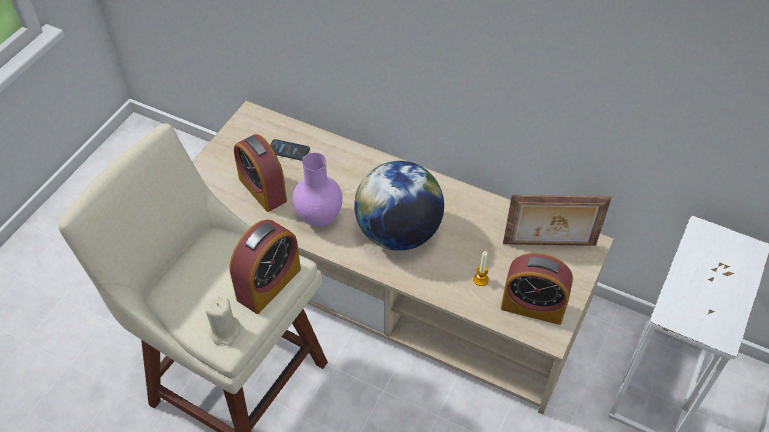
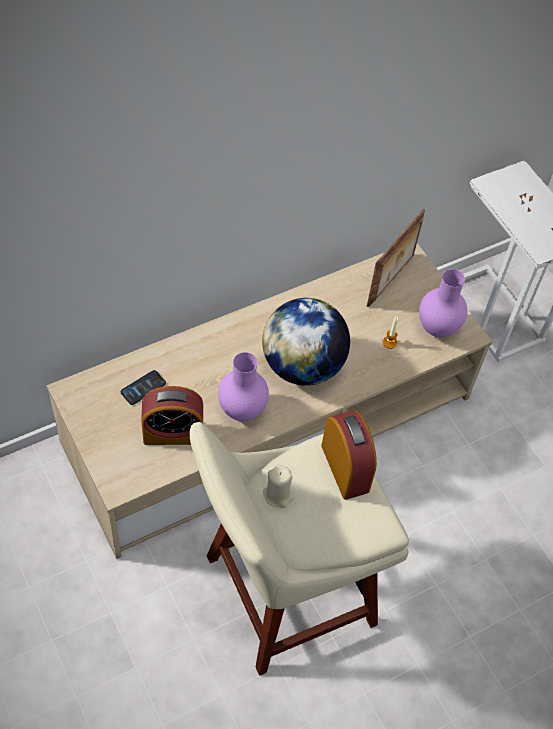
camera: 60 degrees left, 5 degrees up
(225, 332) = (371, 524): beige candle -> beige candle (278, 495)
(532, 306) = (437, 328): alarm clock -> purple vase

